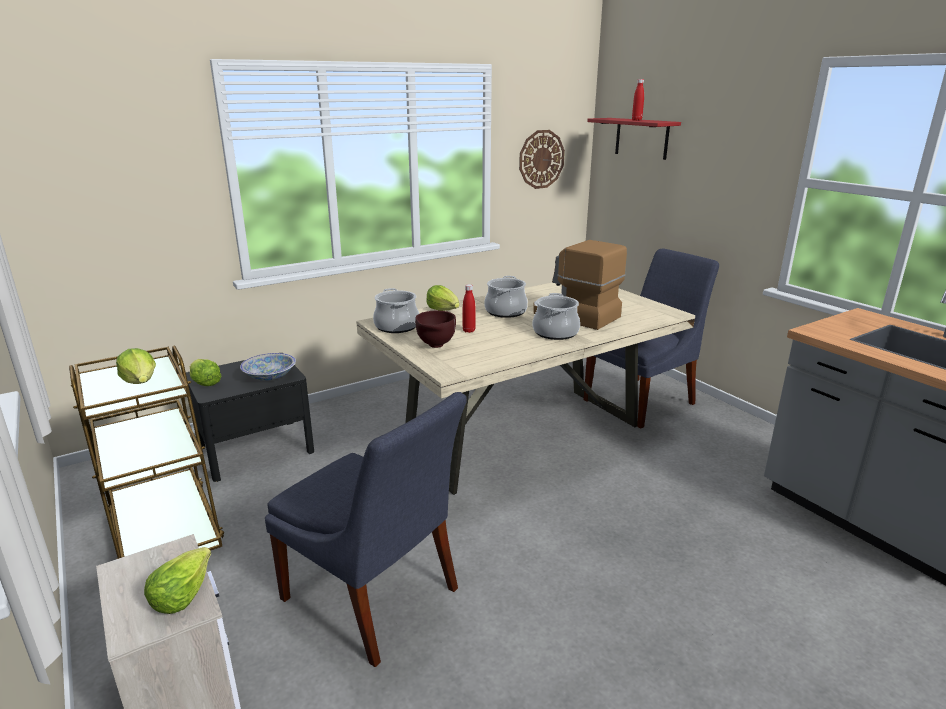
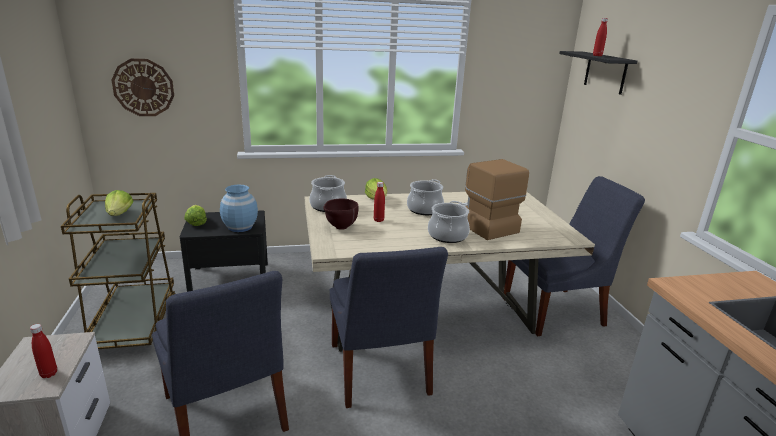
camera: 20 degrees right, 0 degrees up
(182, 594) = (49, 374): lettuce -> red bottle
(270, 376) = (240, 227): bowl -> blue vase
(511, 504) = (379, 372): none -> blue chair
(541, 159) = (514, 83): wall clock -> wall clock (143, 87)
(641, 138) = (605, 72): red shelf -> black shelf

